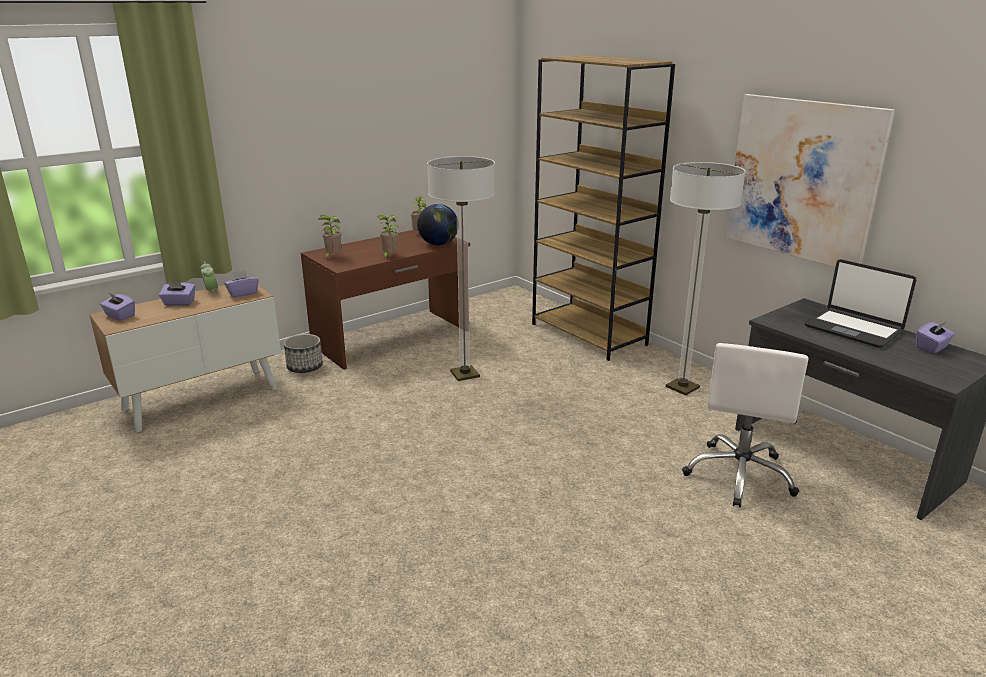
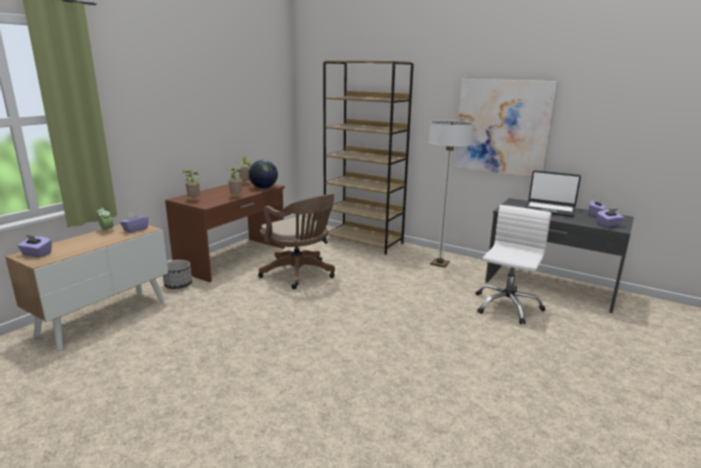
camera: 20 degrees left, 5 degrees down
(179, 303) = (85, 240): purple tissue box -> purple tissue box (608, 225)
(464, 374) = (300, 274): floor lamp -> brown office chair
(740, 475) = (506, 306): white office chair -> white office chair turned 150 degrees counterclockwise

